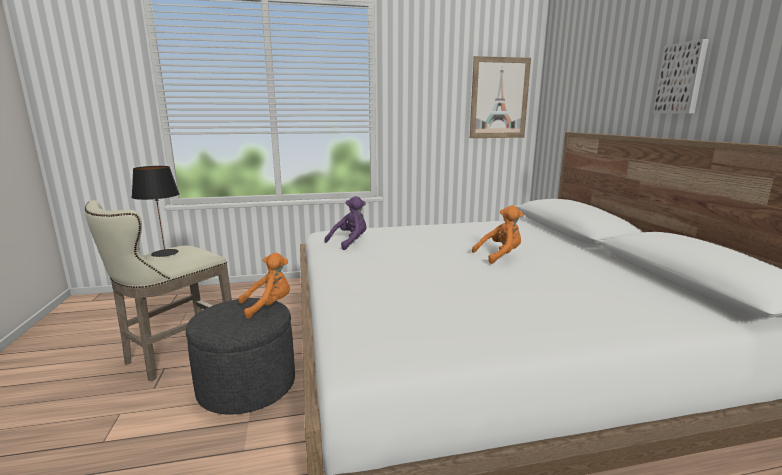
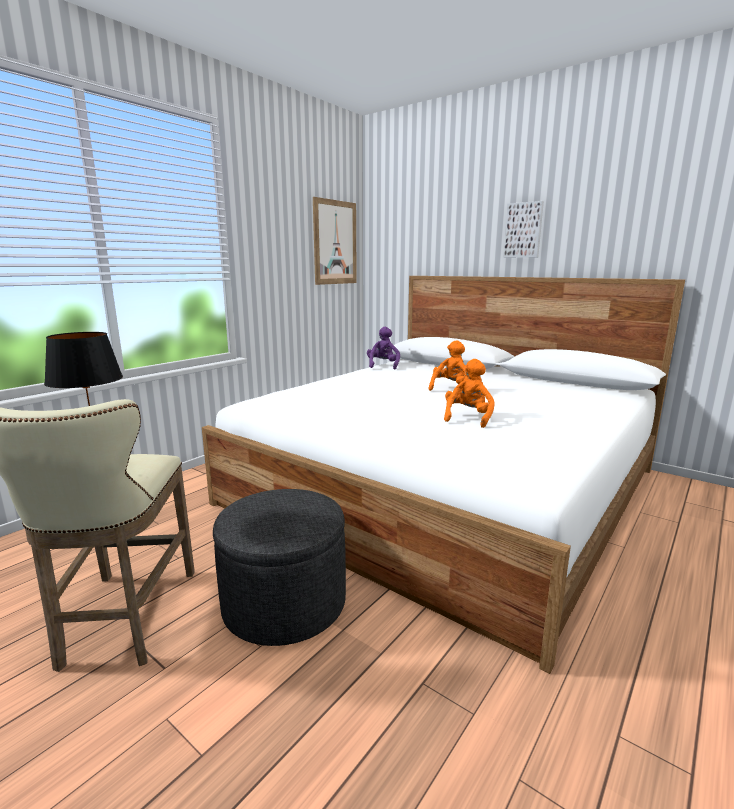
camera: 40 degrees left, 0 degrees up
(269, 306) = (293, 494): orange plush toy -> orange plush toy (468, 418)
(350, 242) = (303, 406): purple plush toy -> purple plush toy (383, 365)

